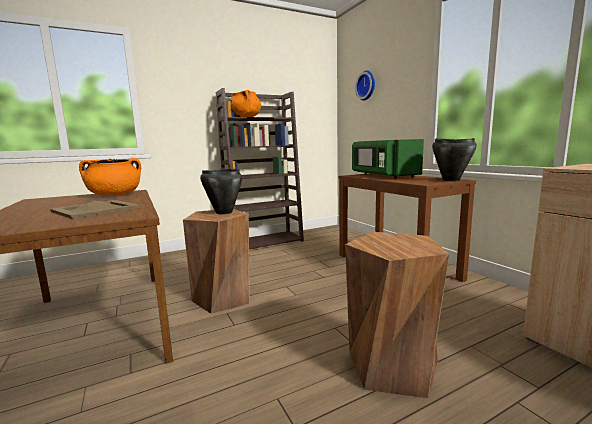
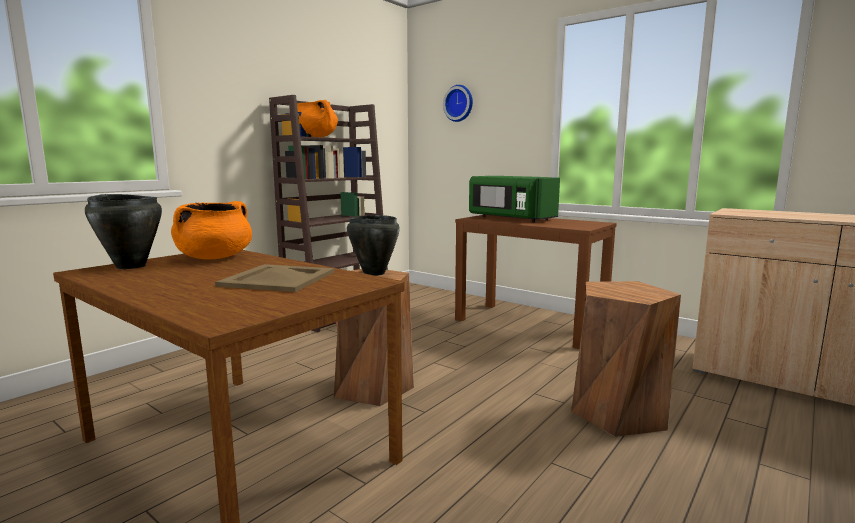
camera: 25 degrees left, 0 degrees up
(451, 180) = (594, 223): black cooking pot -> black cooking pot (131, 266)

